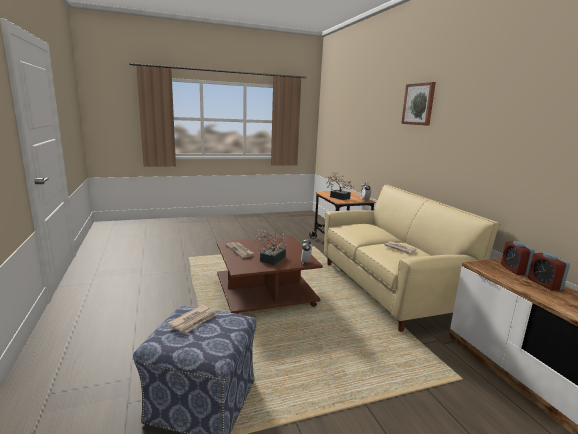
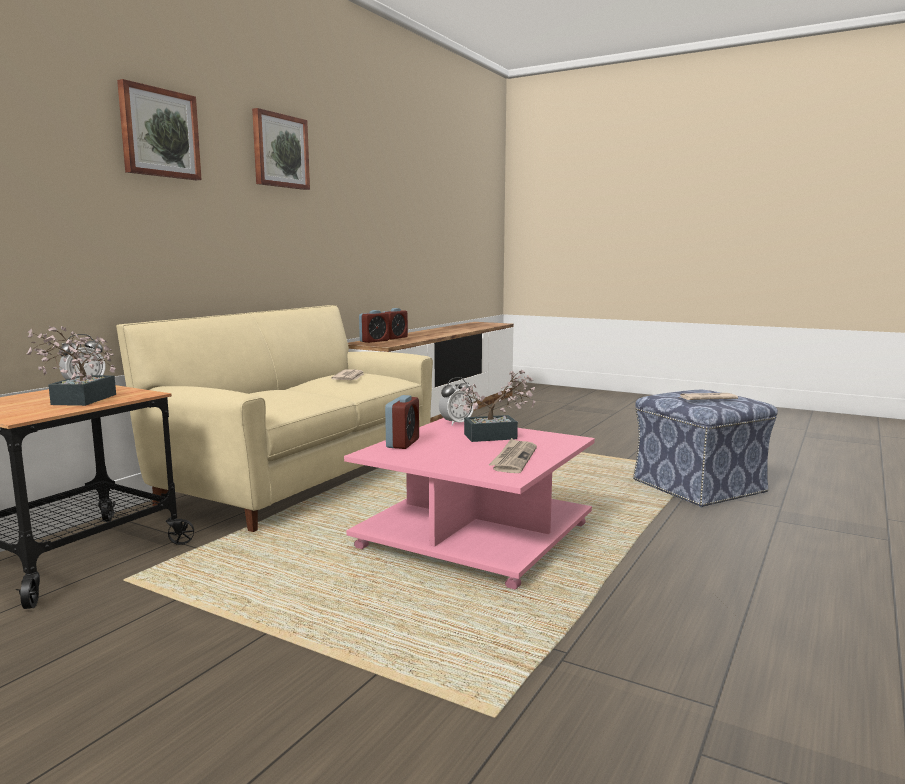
camera: 130 degrees left, 5 degrees down
(266, 293) = (473, 535): brown coffee table -> pink coffee table
(291, 245) = (403, 443): none -> alarm clock
(484, 101) = (280, 151): none -> picture

